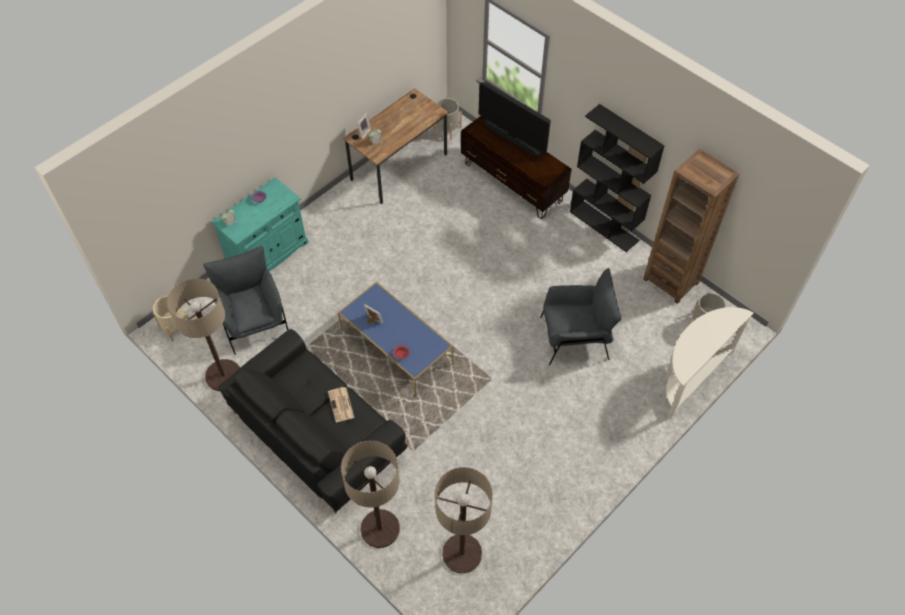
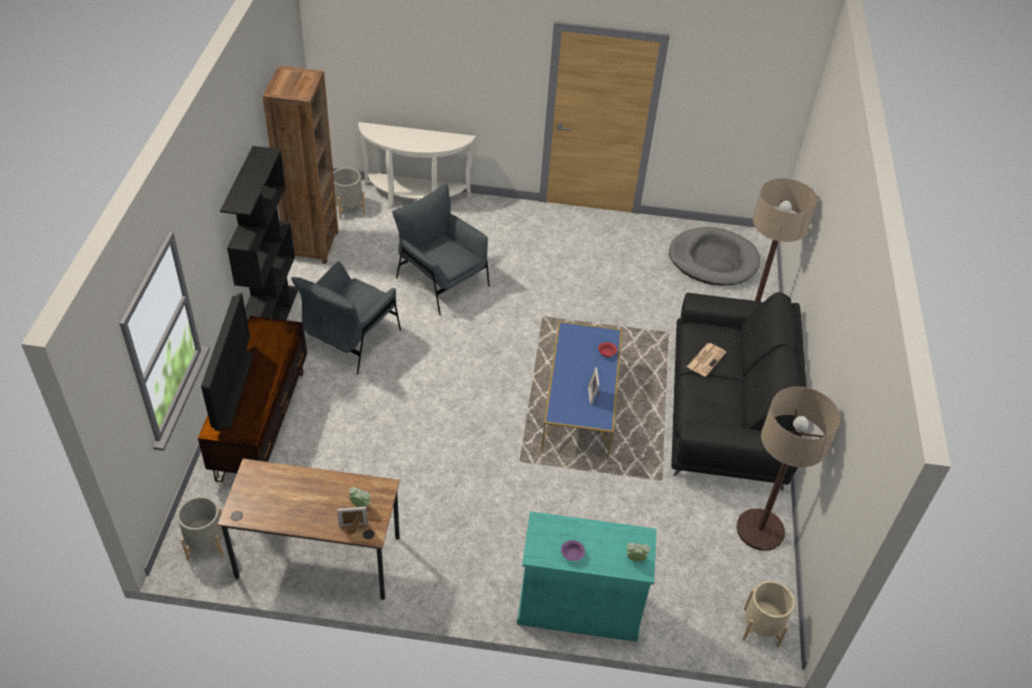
camera: 130 degrees left, 10 degrees down
(254, 321) = (675, 551): grey armchair -> grey armchair (351, 339)
(462, 553) = (713, 260): floor lamp -> grey dog bed

